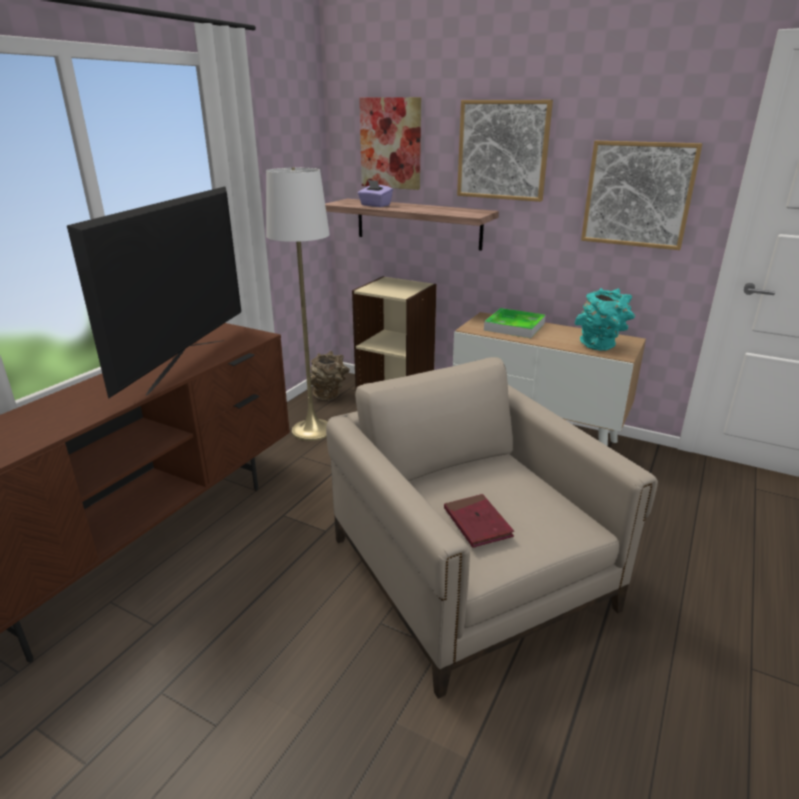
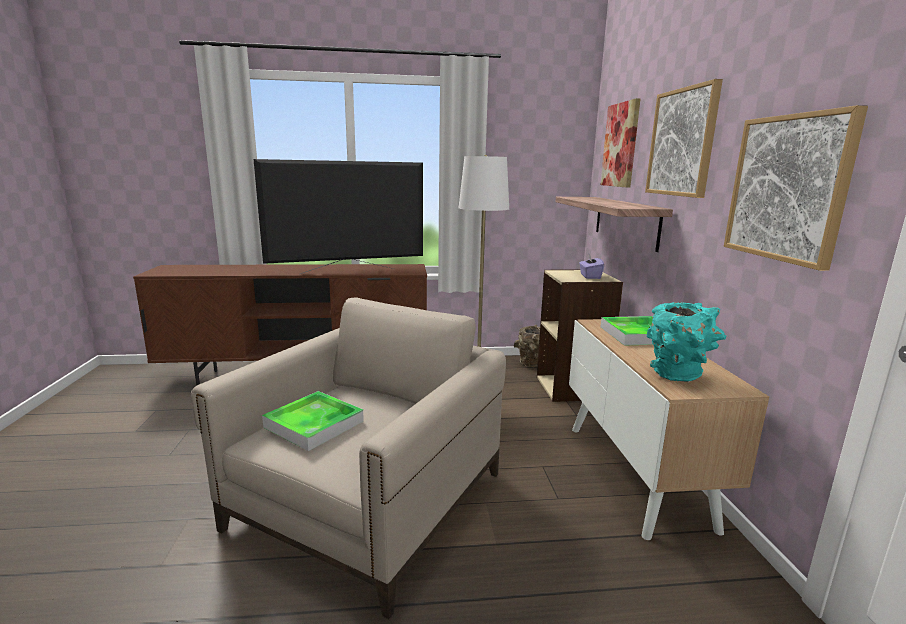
camera: 55 degrees right, 10 degrees down
(375, 205) = (587, 199): purple tissue box -> purple tissue box (589, 276)
(477, 523) = (314, 424): red book -> tray

